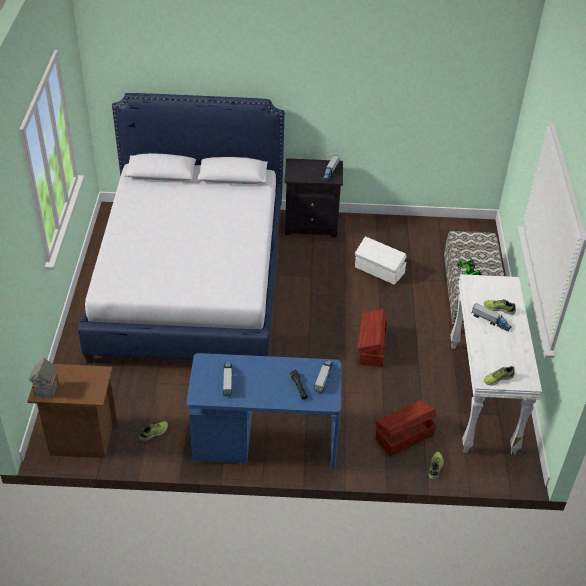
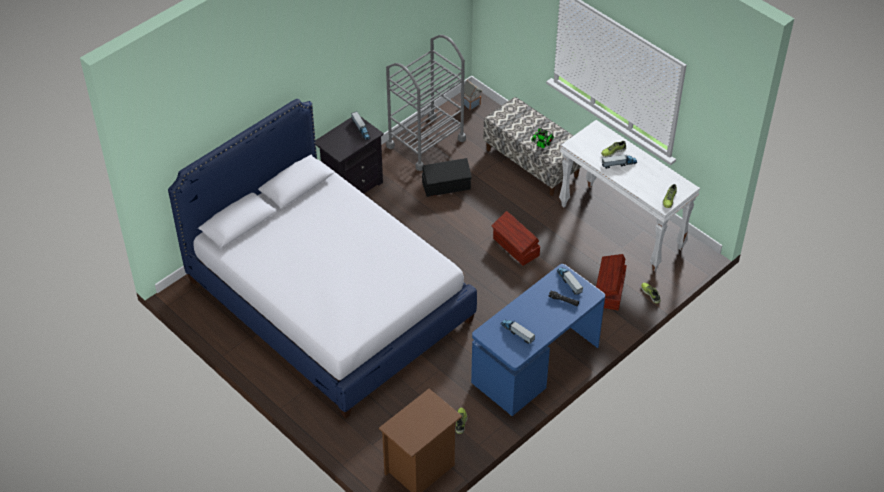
camera: 45 degrees left, 5 degrees up
(46, 390) = (413, 439): toy house -> toy house (471, 104)
(379, 270) = (447, 186): white storage box -> black storage box
(405, 233) = (426, 143): none -> grey cart

